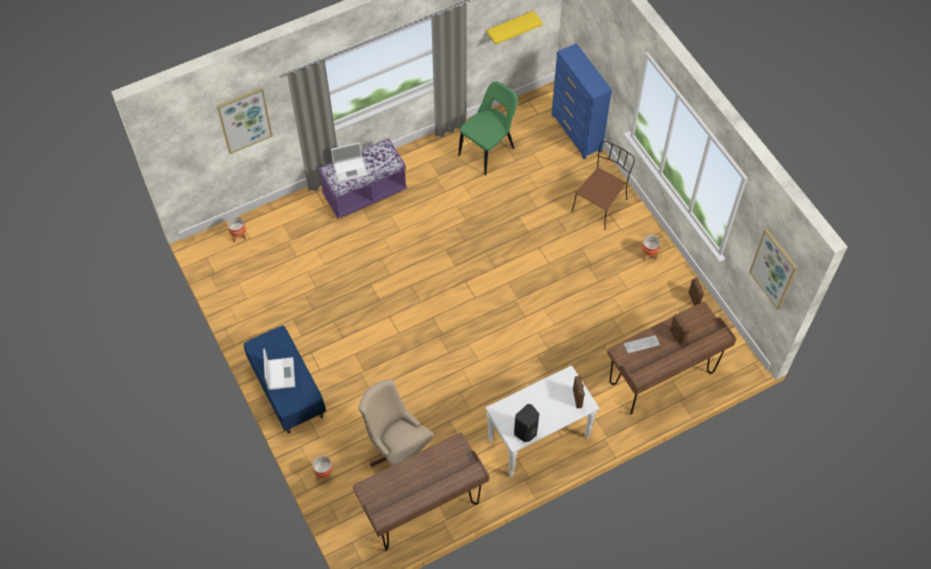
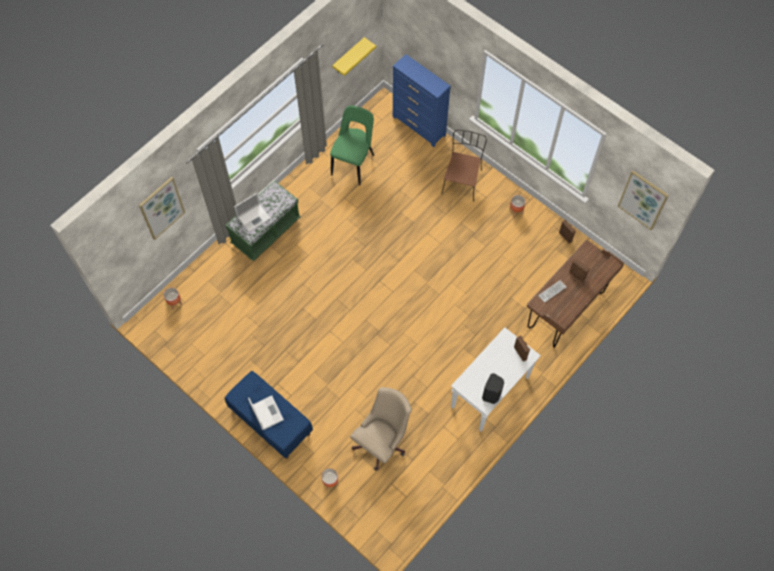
camera: 20 degrees left, 5 degrees up
(364, 192) = (266, 231): purple bench -> green bench
(397, 450) = (382, 441): beige office chair -> beige office chair turned 105 degrees clockwise
(423, 510) = (423, 484): brown desk -> none

